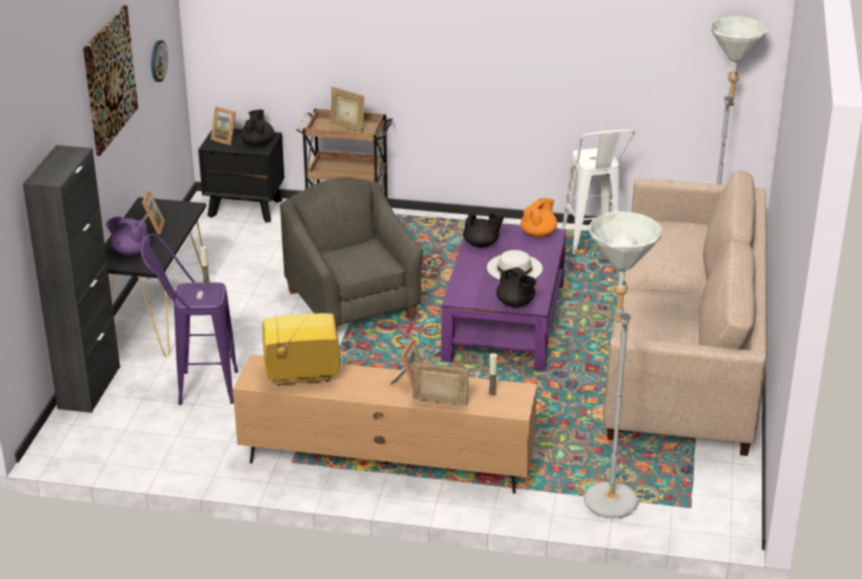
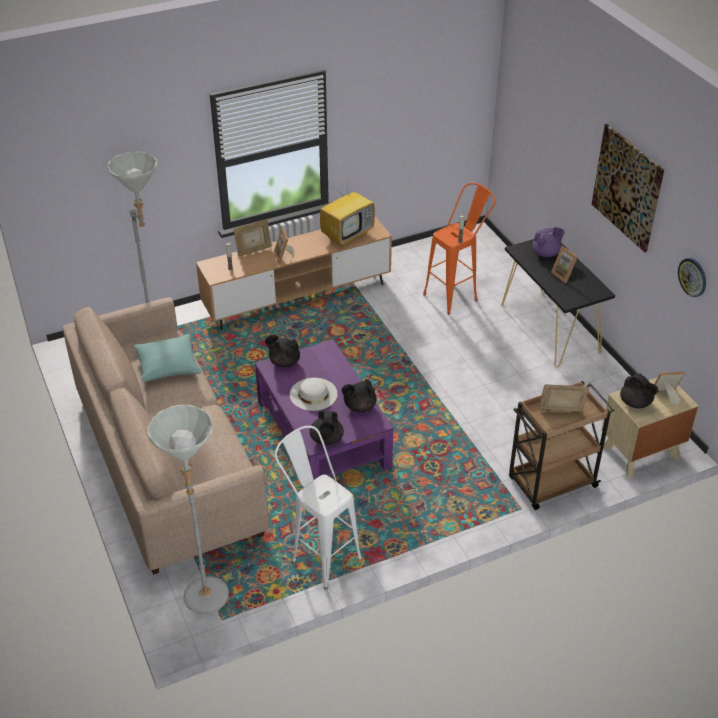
camera: 145 degrees right, 10 degrees up
(89, 387) = (513, 269): black cabinet -> none
(196, 388) = (456, 294): purple stool -> orange stool
(245, 208) = (640, 453): black nightstand -> beige nightstand
(353, 304) = (442, 397): grey armchair -> none
(538, 233) = (326, 439): orange teapot -> black teapot
(653, 322) = (168, 366): none -> turquoise pillow

